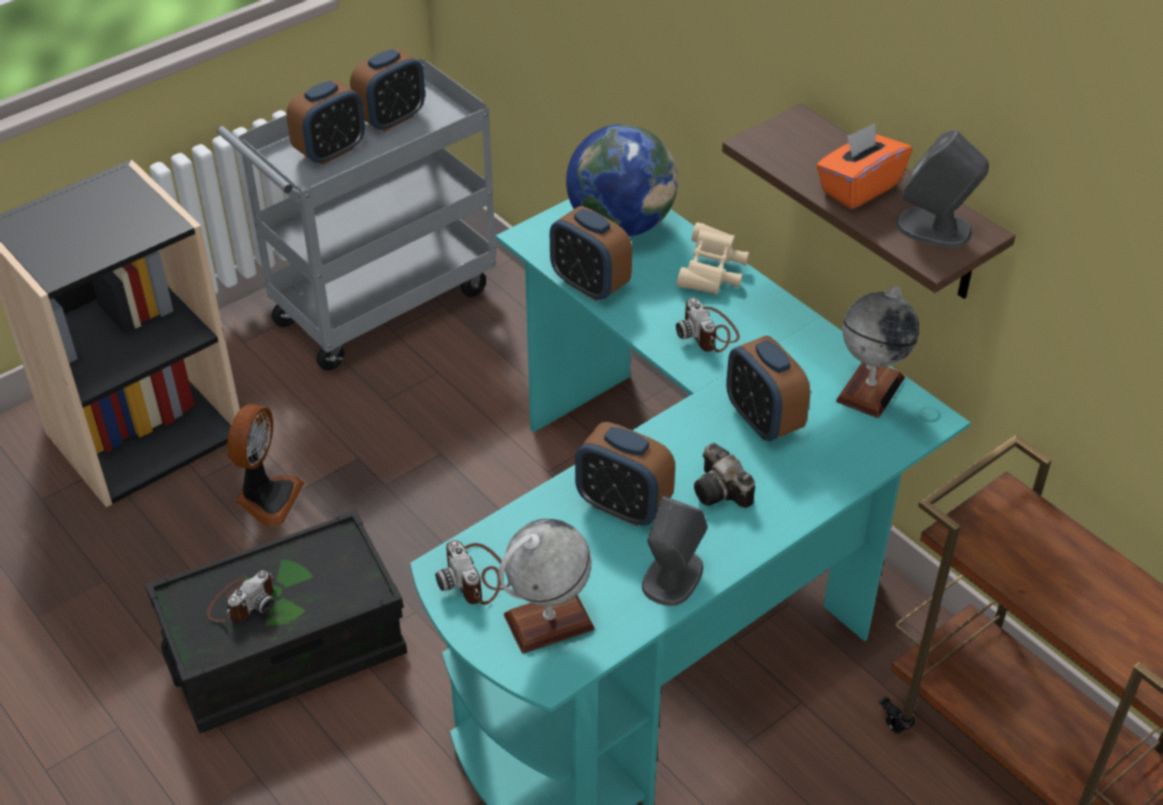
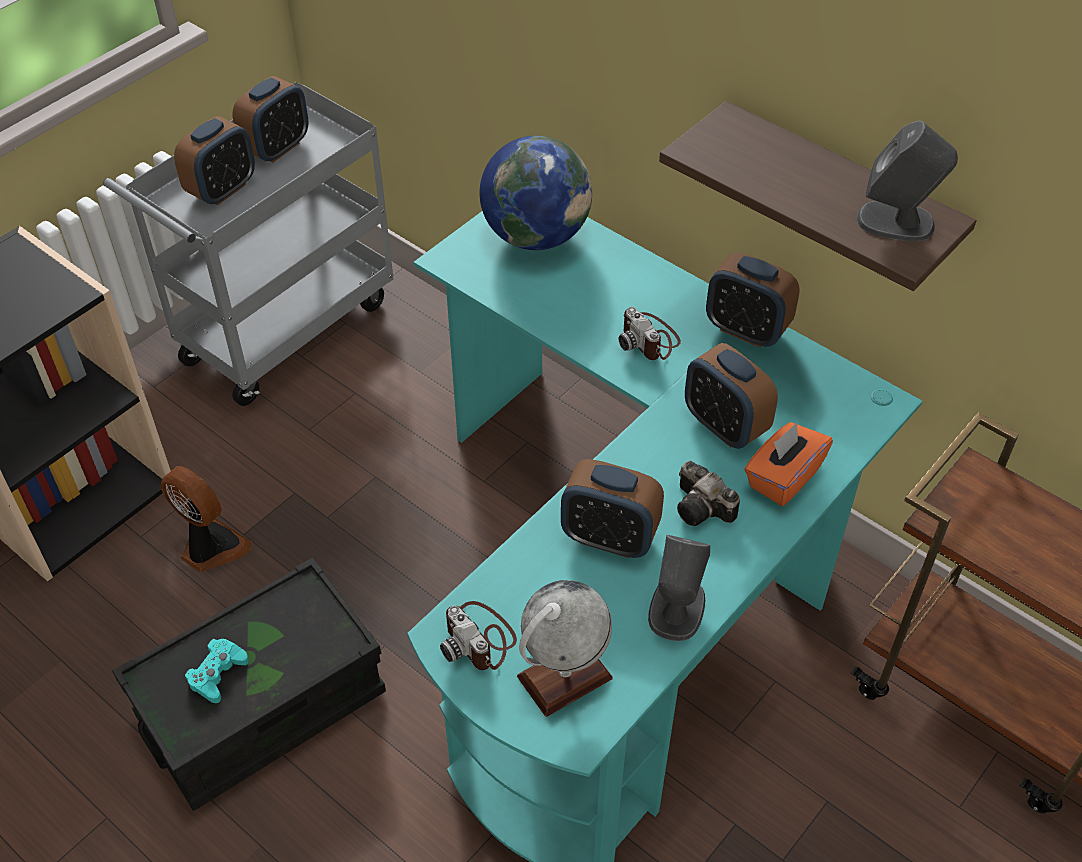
camera: 10 degrees left, 5 degrees up
(242, 602) = (217, 674): camera -> turquoise game controller
(267, 498) = (211, 548): fan -> fan turned 60 degrees counterclockwise
(589, 284) = (520, 303): alarm clock -> alarm clock (746, 330)
(712, 274) = (637, 277): beige binoculars -> none
(859, 188) = (809, 186): orange tissue box -> orange tissue box (783, 478)
(870, 389) = (819, 379): globe -> none

